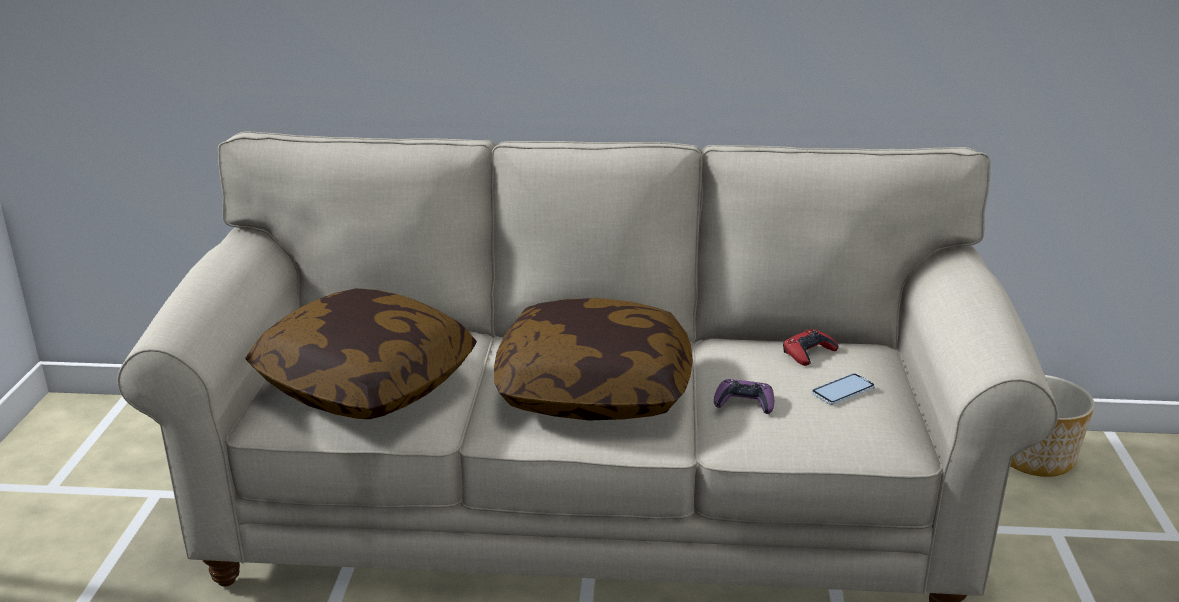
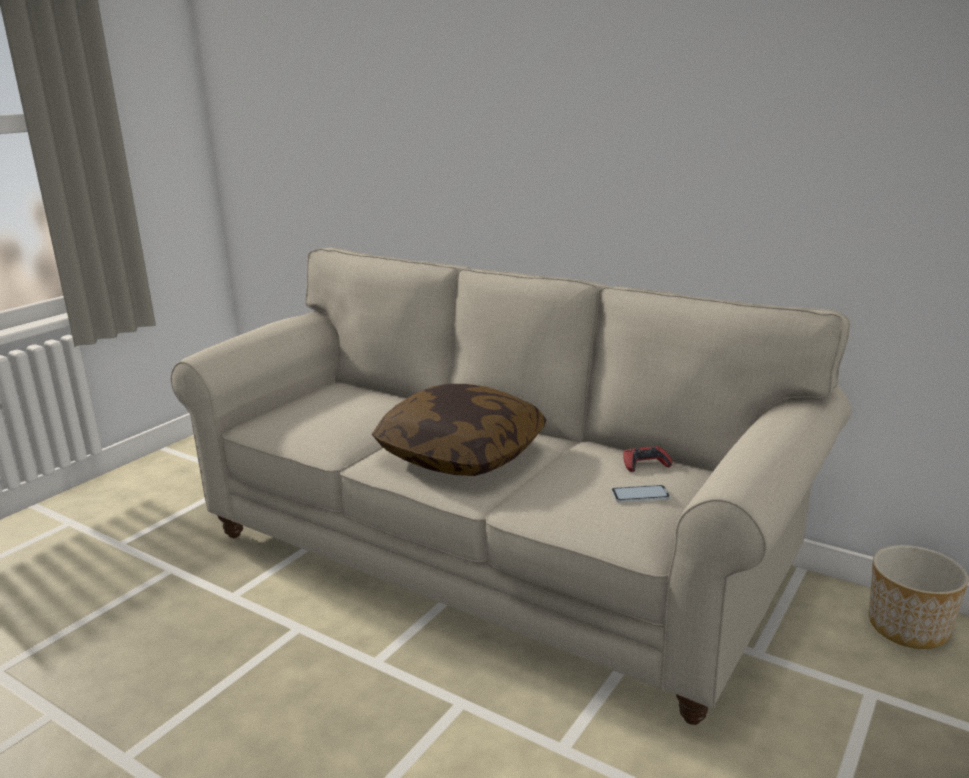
camera: 30 degrees right, 5 degrees down
(366, 384) = (323, 418): pillow -> none
(744, 402) = (551, 484): purple game controller -> none

